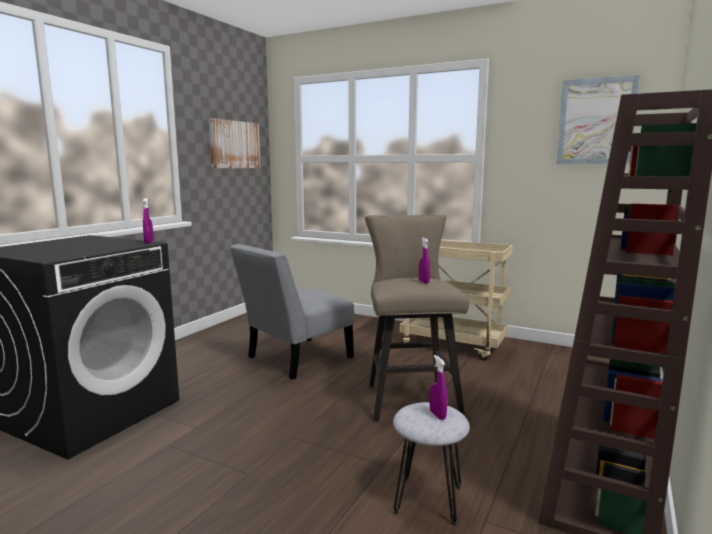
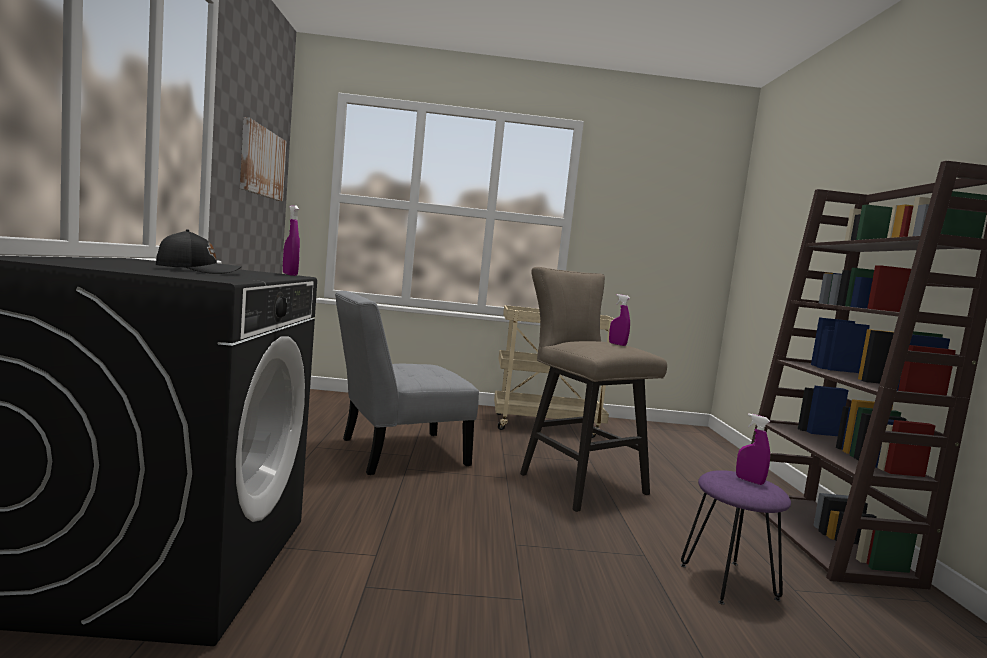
camera: 30 degrees left, 5 degrees down
(77, 248) = (198, 271): none -> black cap
(295, 359) = (396, 453): grey chair -> grey chair turned 45 degrees clockwise
(428, 500) = (728, 582): grey stool -> purple stool
(596, 121) = (679, 201): picture -> none

